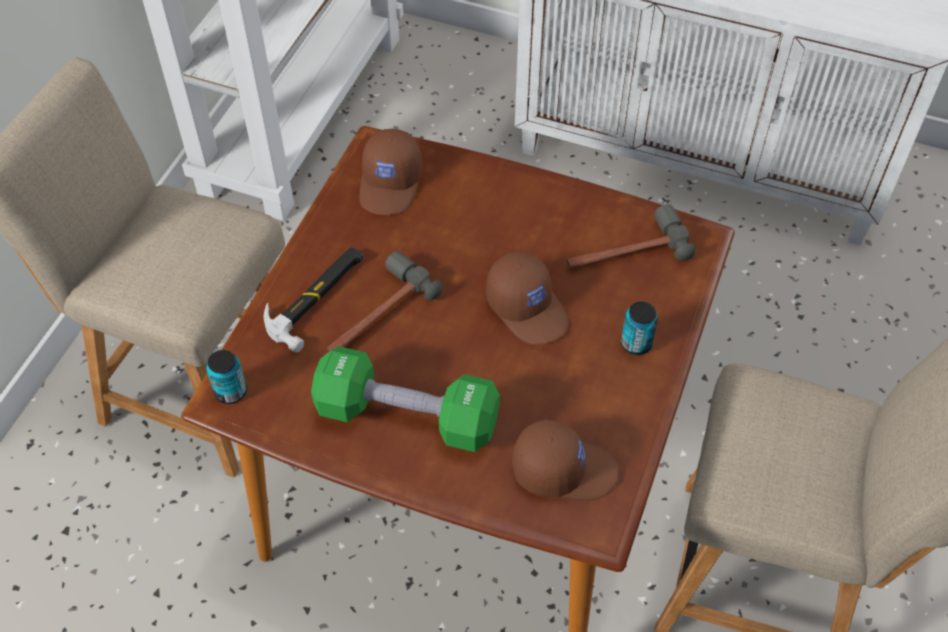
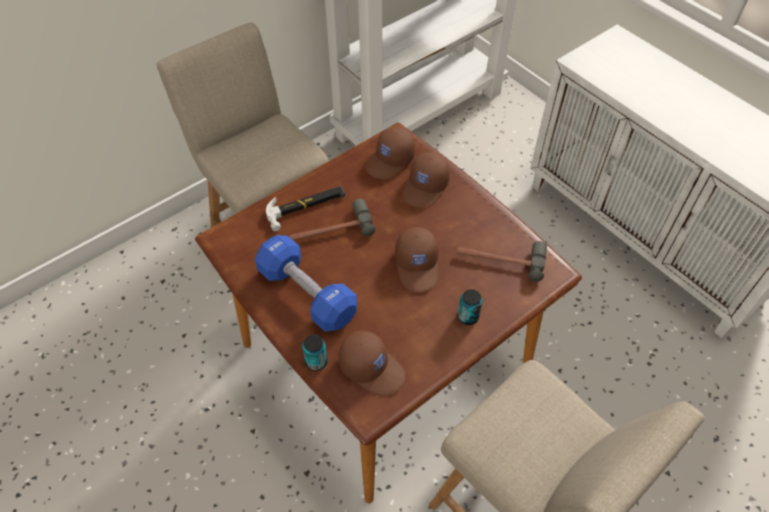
camera: 30 degrees right, 0 degrees up
(231, 392) = (227, 236): can -> can (316, 361)
(407, 416) = (307, 294): green dumbbell -> blue dumbbell
(464, 200) = (426, 187): none -> brown cap

